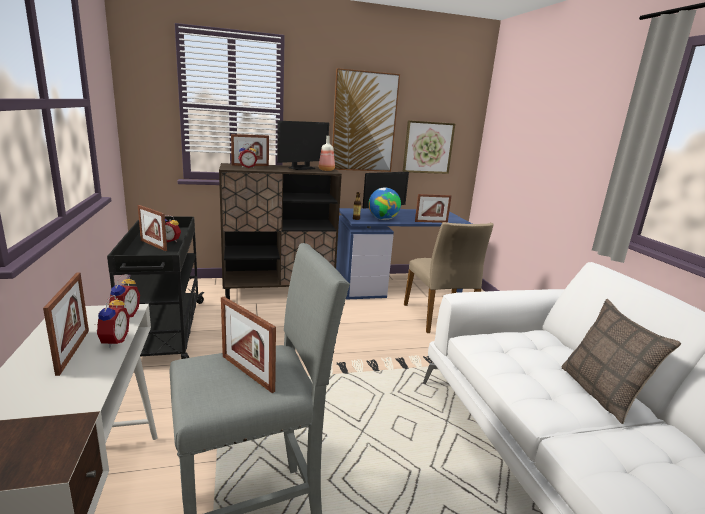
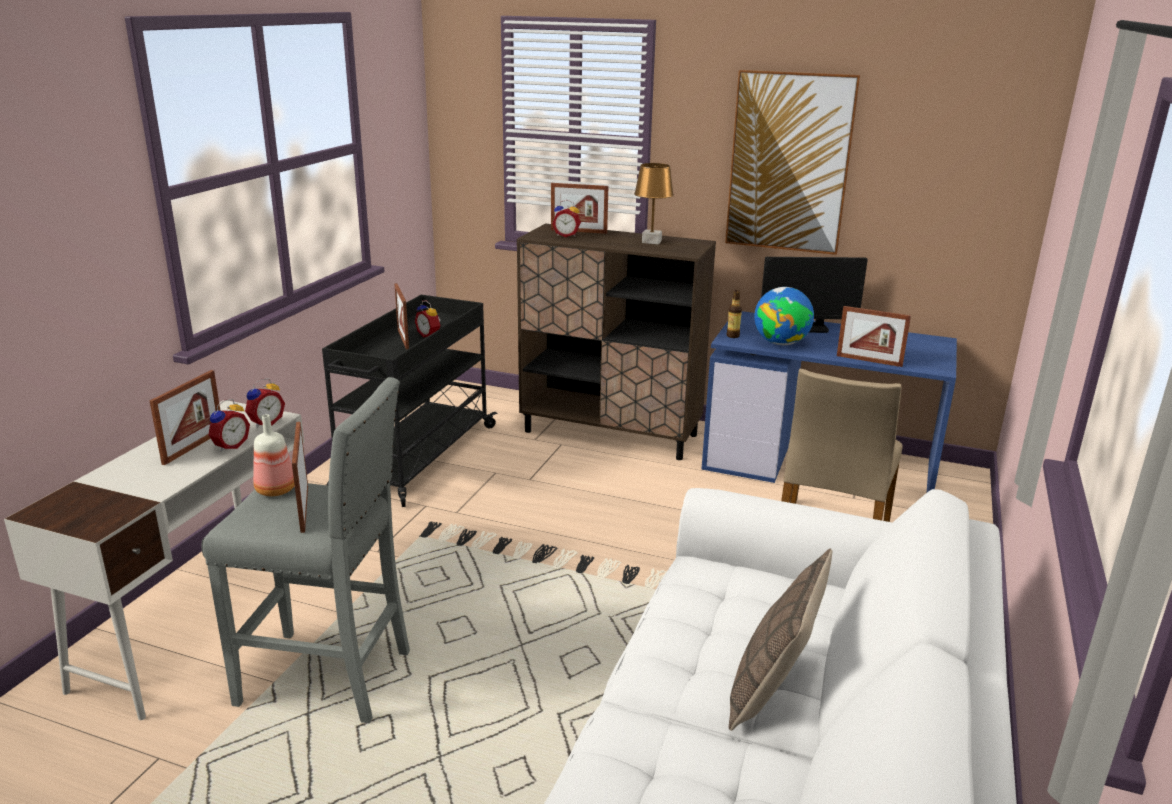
camera: 35 degrees right, 5 degrees up
(301, 168) = (652, 242): monitor -> brown table lamp
(327, 170) = (687, 249): bottle -> bottle (277, 490)
(428, 147) = (920, 213): picture -> none

